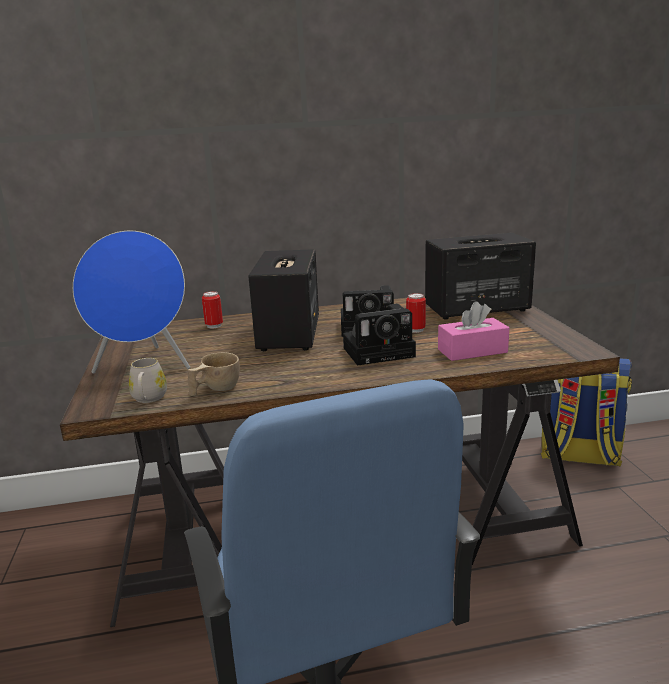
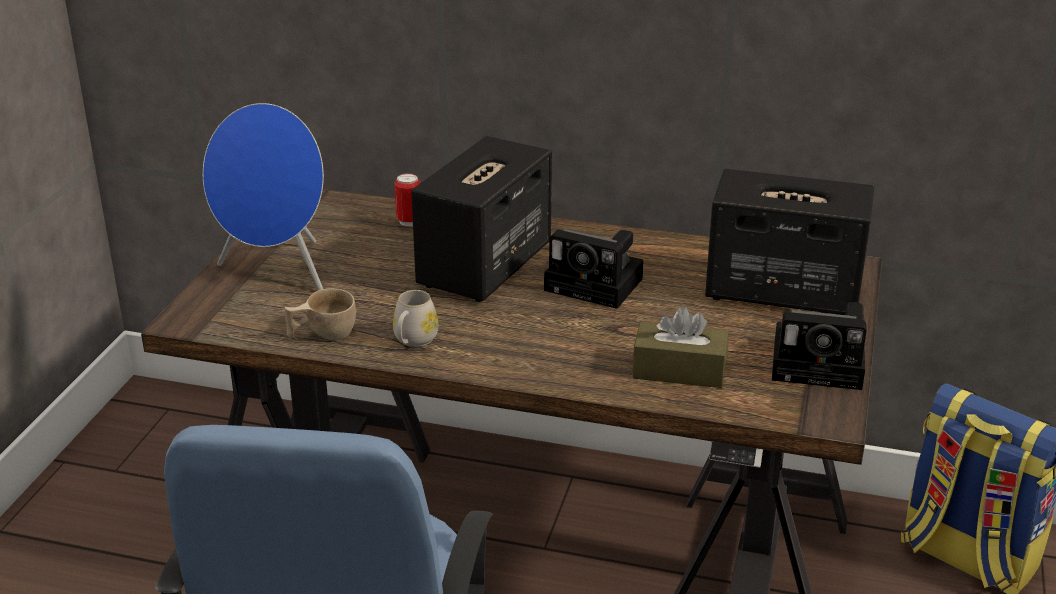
camera: 25 degrees right, 10 degrees up
(148, 399) = (246, 326): white mug -> white mug (413, 341)
(381, 351) = (565, 334): camera -> camera (822, 365)
(415, 330) = (650, 308): can -> none
(472, 351) = (679, 370): pink tissue box -> brown tissue box

